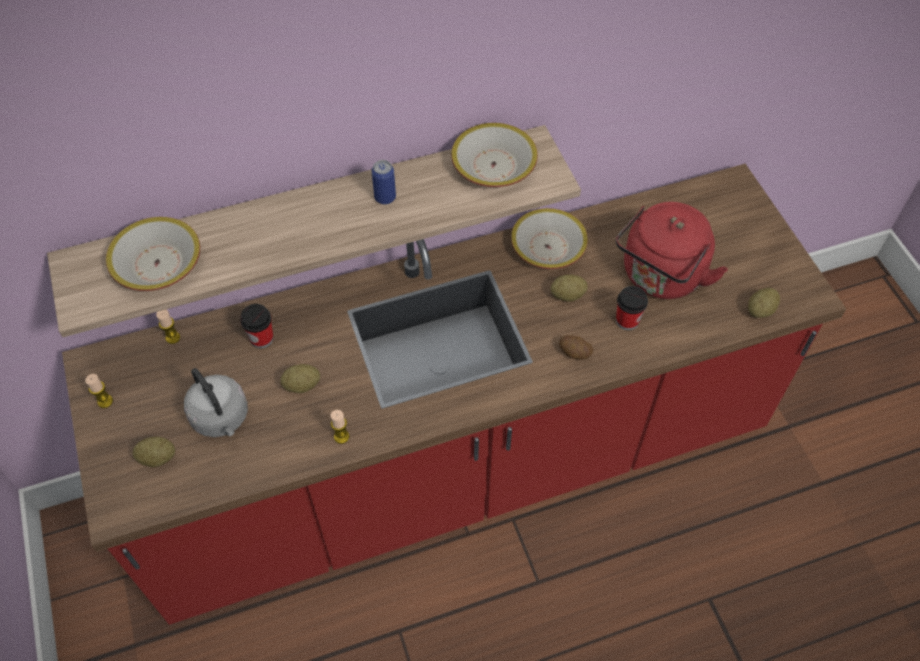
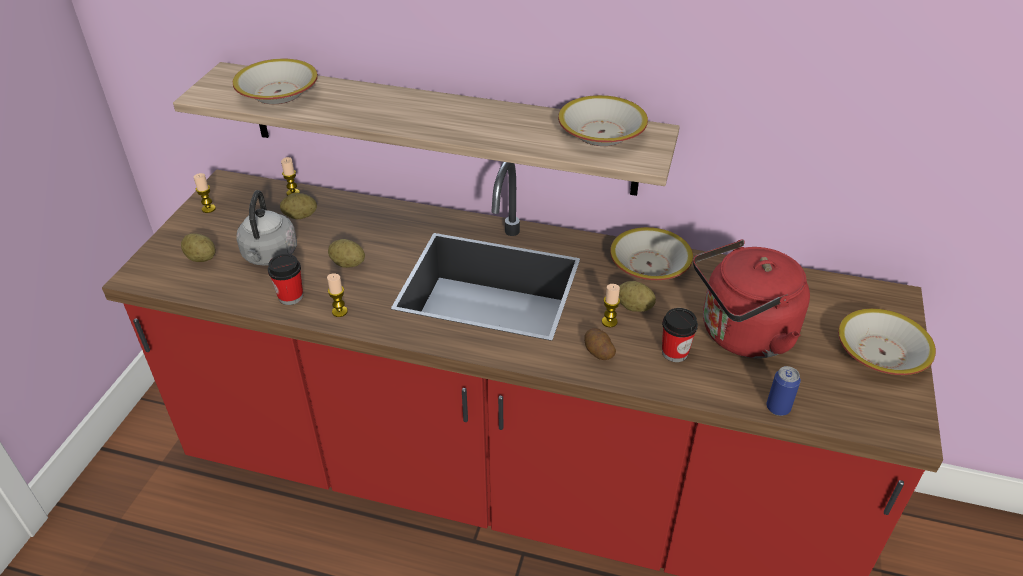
camera: 35 degrees right, 15 degrees down
(261, 338) = (352, 221): cup -> cup (290, 296)
(385, 197) = (486, 119): can -> can (778, 408)
(560, 320) = (609, 322): none -> candle
(758, 240) = (881, 353): none -> bowl
(760, 310) = (831, 412): potato -> potato (300, 216)

